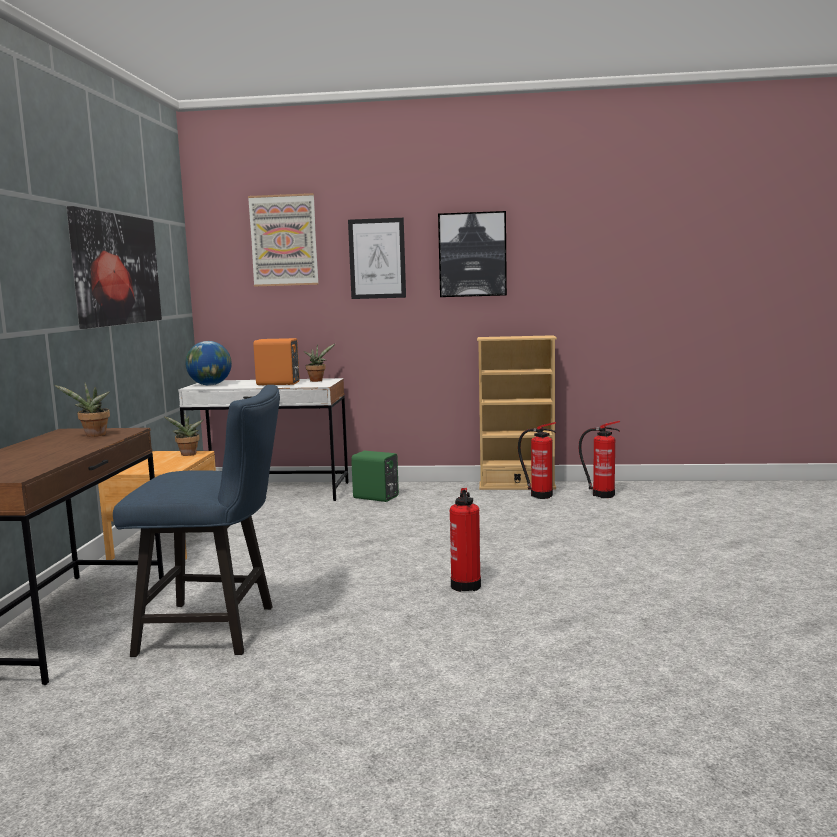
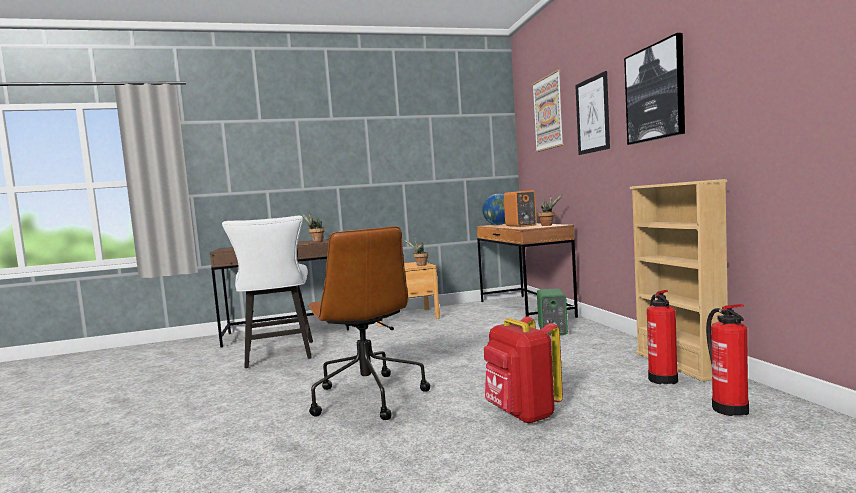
camera: 70 degrees right, 5 degrees down
(116, 269) = (412, 150): picture -> none
(217, 629) = (279, 356): blue chair -> white chair
(271, 492) = (524, 309): white desk -> brown desk
(466, 584) = (367, 396): fire extinguisher -> brown office chair
(566, 538) = (522, 414): none -> red backpack

